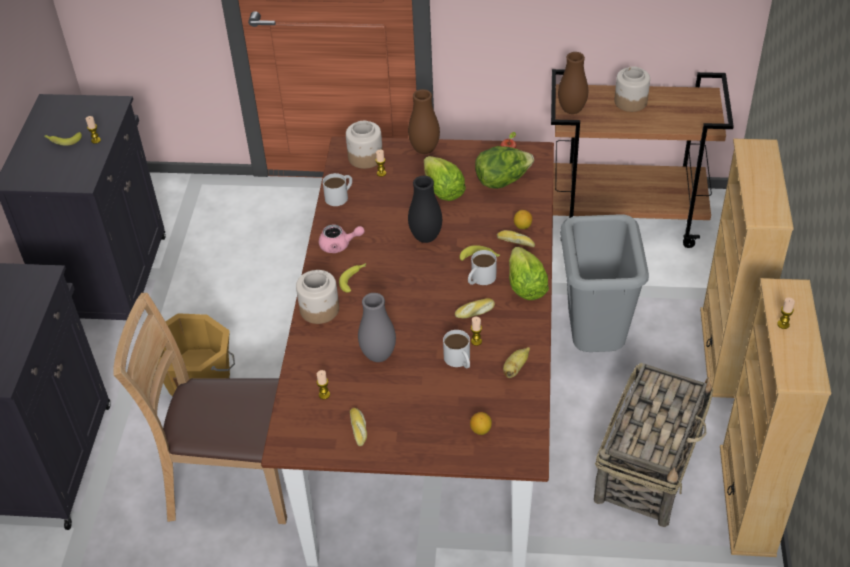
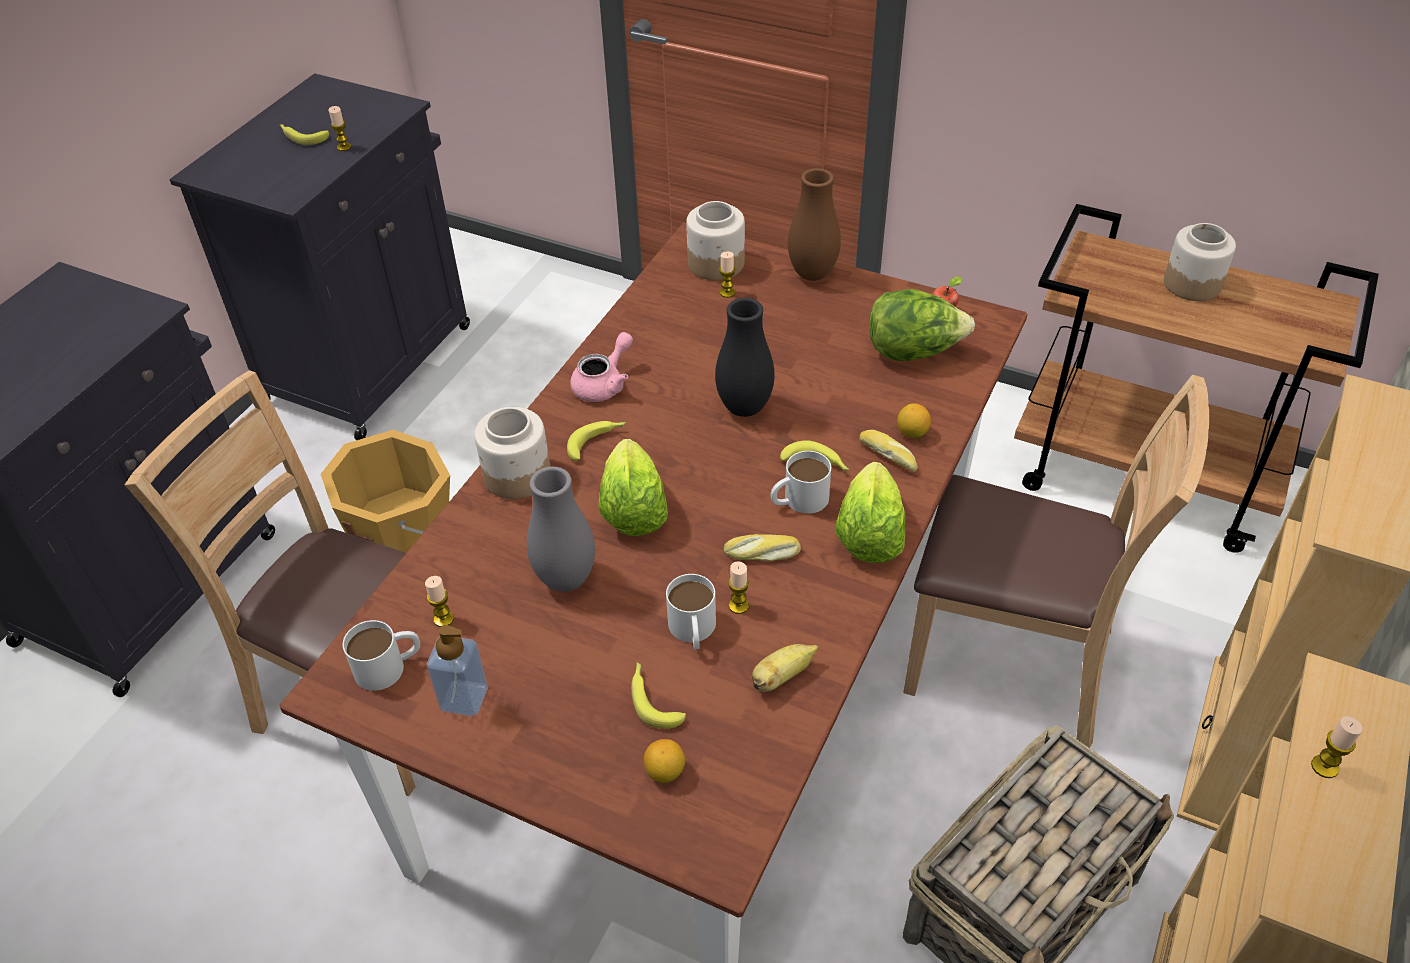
camera: 20 degrees right, 0 degrees up
(339, 245) = (604, 384): pink teapot -> pink teapot turned 75 degrees counterclockwise
(340, 196) = (647, 310): white mug -> white mug (389, 666)
(359, 429) = (464, 698): bread -> soap dispenser
(442, 190) = (809, 342): lettuce -> lettuce (633, 510)
(457, 399) = (653, 699): none -> banana
(572, 110) = (1086, 274): brown vase -> none
(594, 344) = (1012, 663): grey trash can -> brown chair

